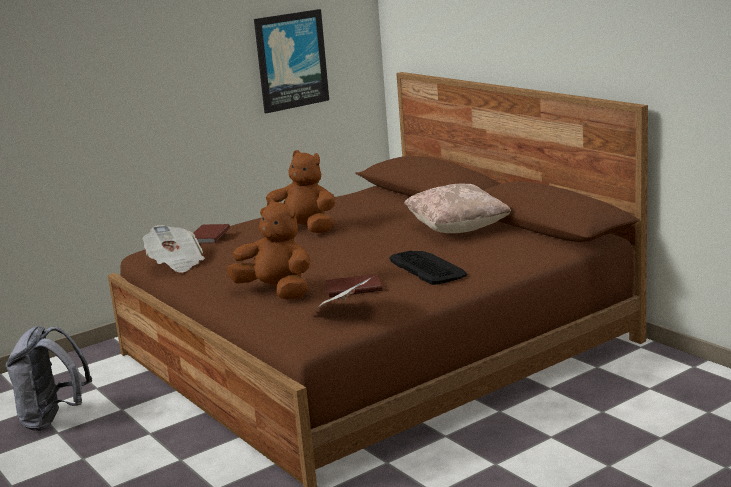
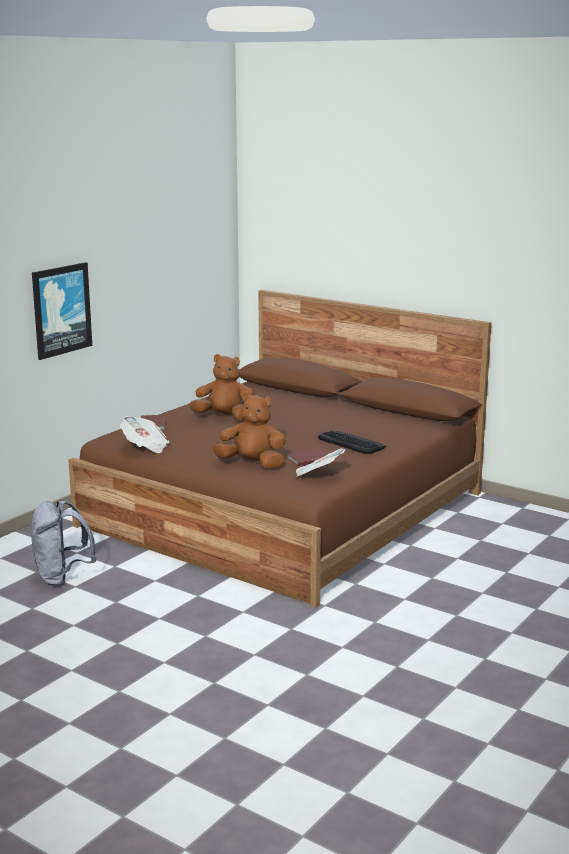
camera: 20 degrees left, 0 degrees up
(291, 60) = (181, 279): picture -> picture (61, 310)
(457, 229) = (346, 414): beige pillow -> none

